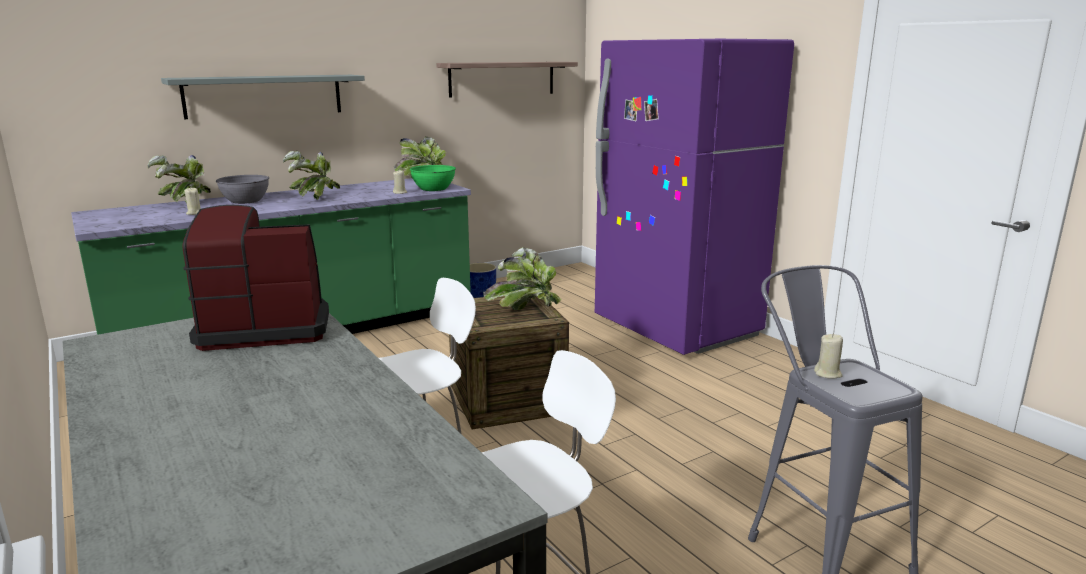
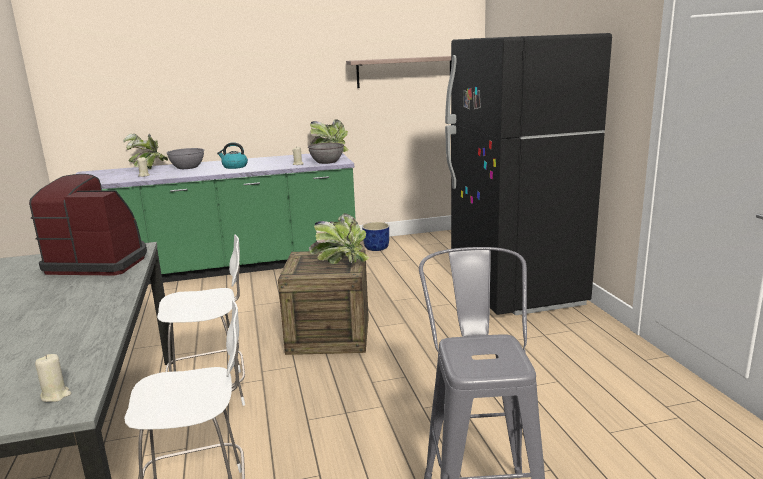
camera: 20 degrees right, 0 degrees up
(264, 96) = (209, 89): grey shelf -> none
(315, 198) = (234, 166): potted plant -> kettle
(433, 189) = (327, 161): green bowl -> grey bowl
(676, 328) = (516, 291): purple fridge -> black fridge
(828, 374) = (469, 346): beige candle -> beige candle (56, 395)

